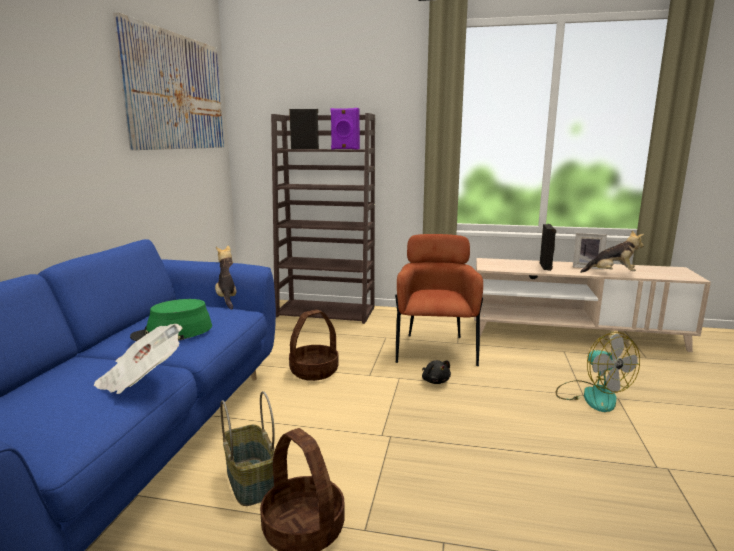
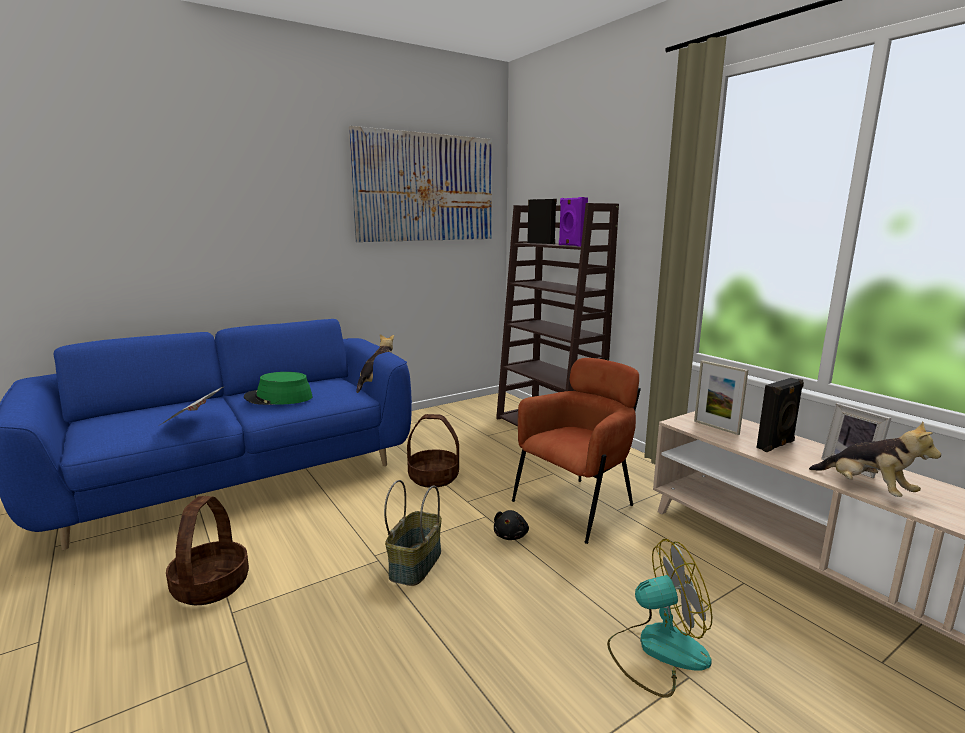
camera: 45 degrees right, 0 degrees up
(249, 481) = (249, 535): basket -> basket (415, 563)
(506, 266) = (716, 427): none -> picture frame
(591, 395) = (657, 650): fan -> fan turned 120 degrees counterclockwise

